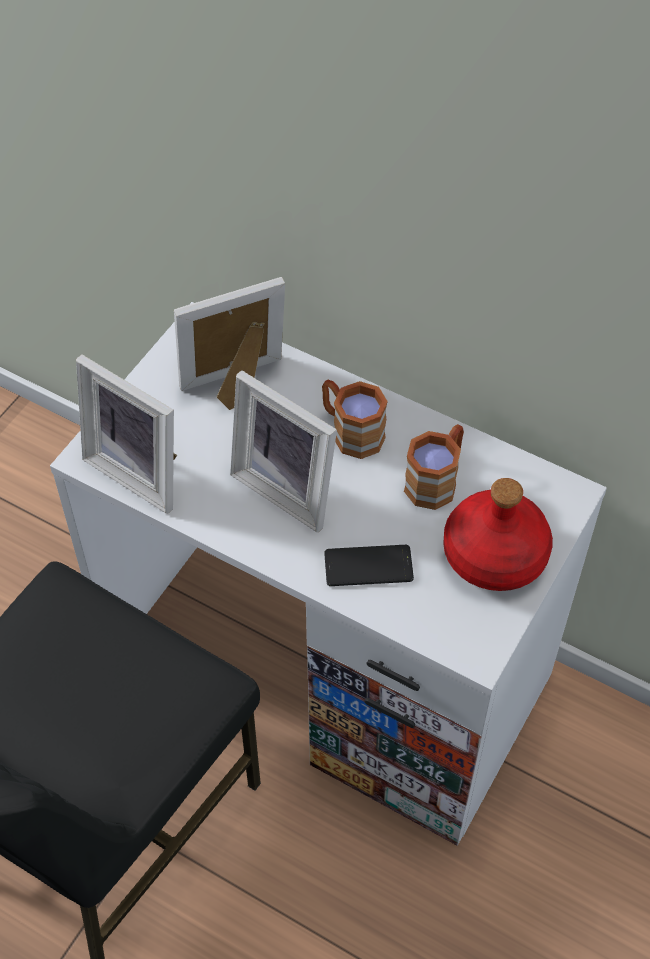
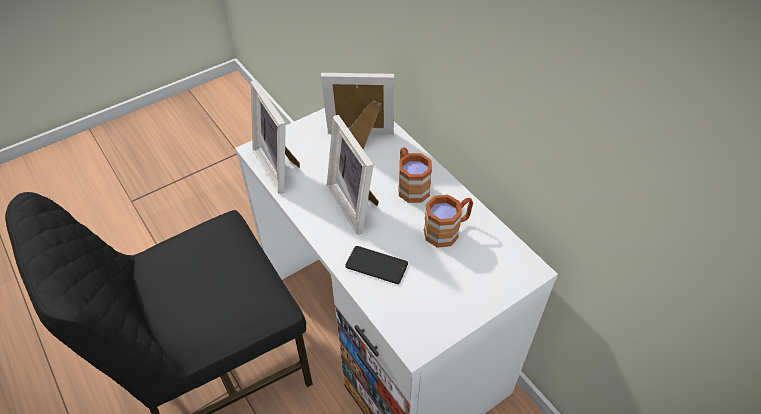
camera: 25 degrees right, 5 degrees down
(496, 555) = (460, 289): red bottle -> none

